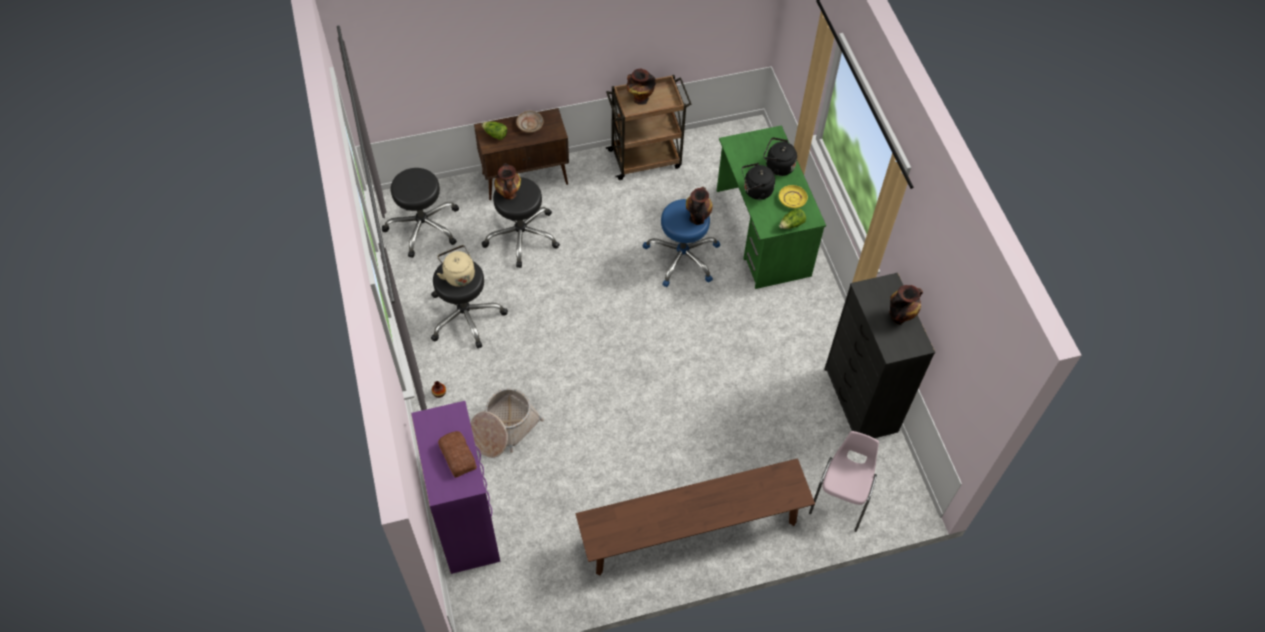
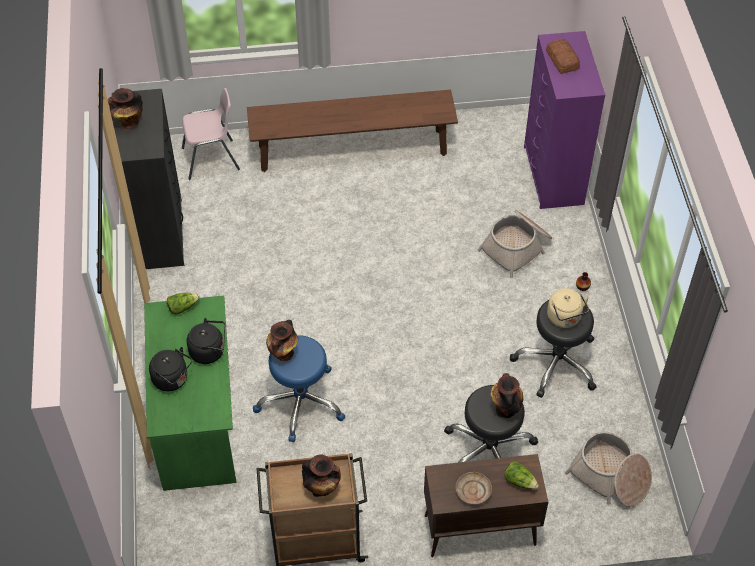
camera: 170 degrees left, 5 degrees down
(423, 226) = (610, 477): black stool -> basket
(792, 199) = (170, 336): yellow plate -> none
(841, 498) = (211, 159): pink chair -> pink chair turned 135 degrees counterclockwise

